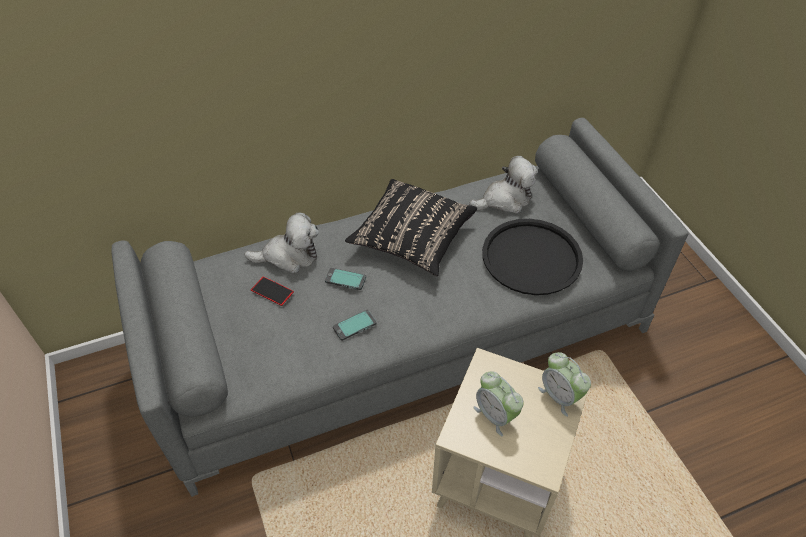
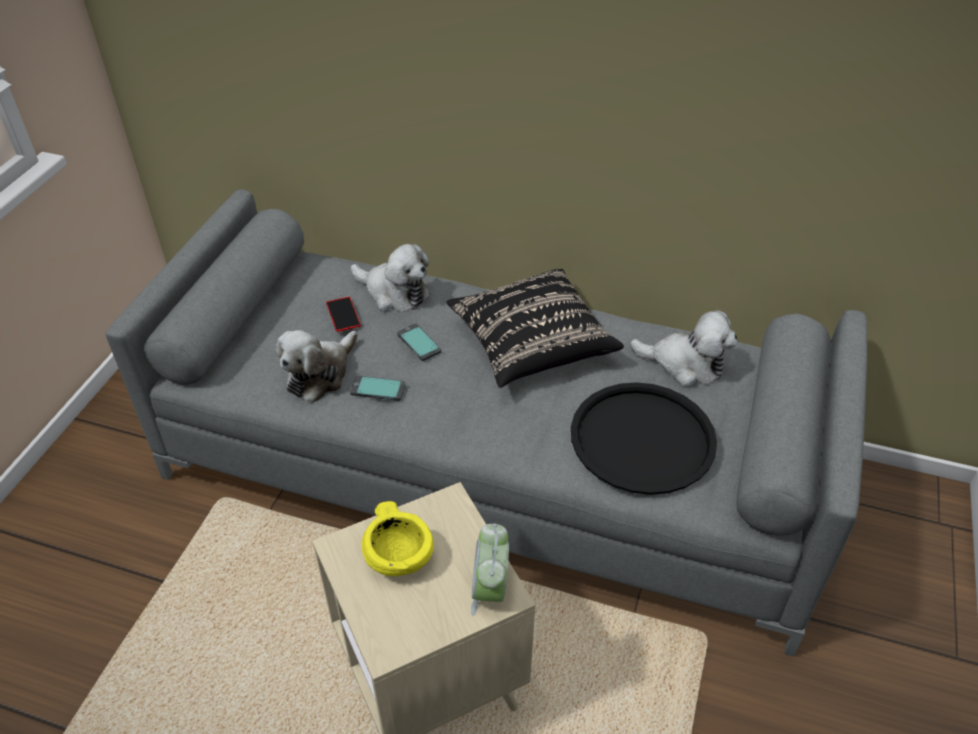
camera: 40 degrees right, 5 degrees down
(303, 340) = (320, 374): none -> plush toy
(495, 415) = (400, 557): alarm clock -> yellow bowl

